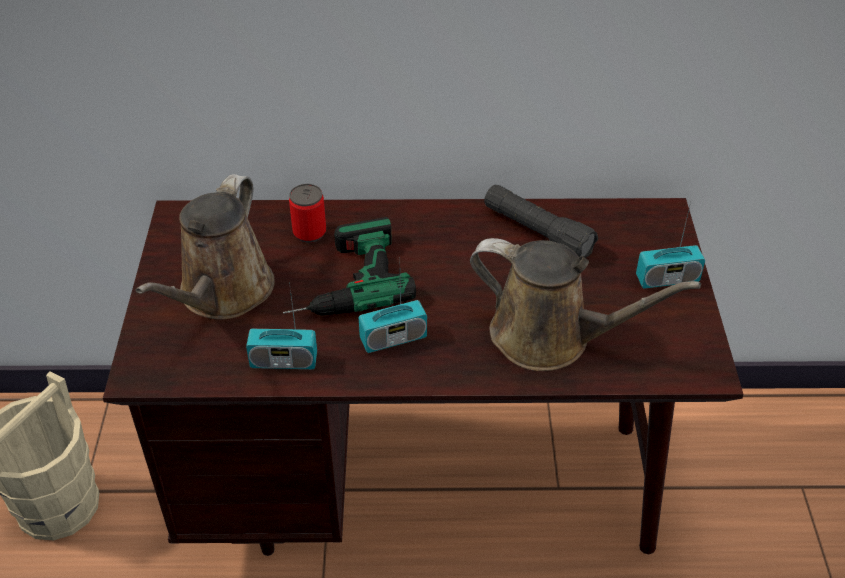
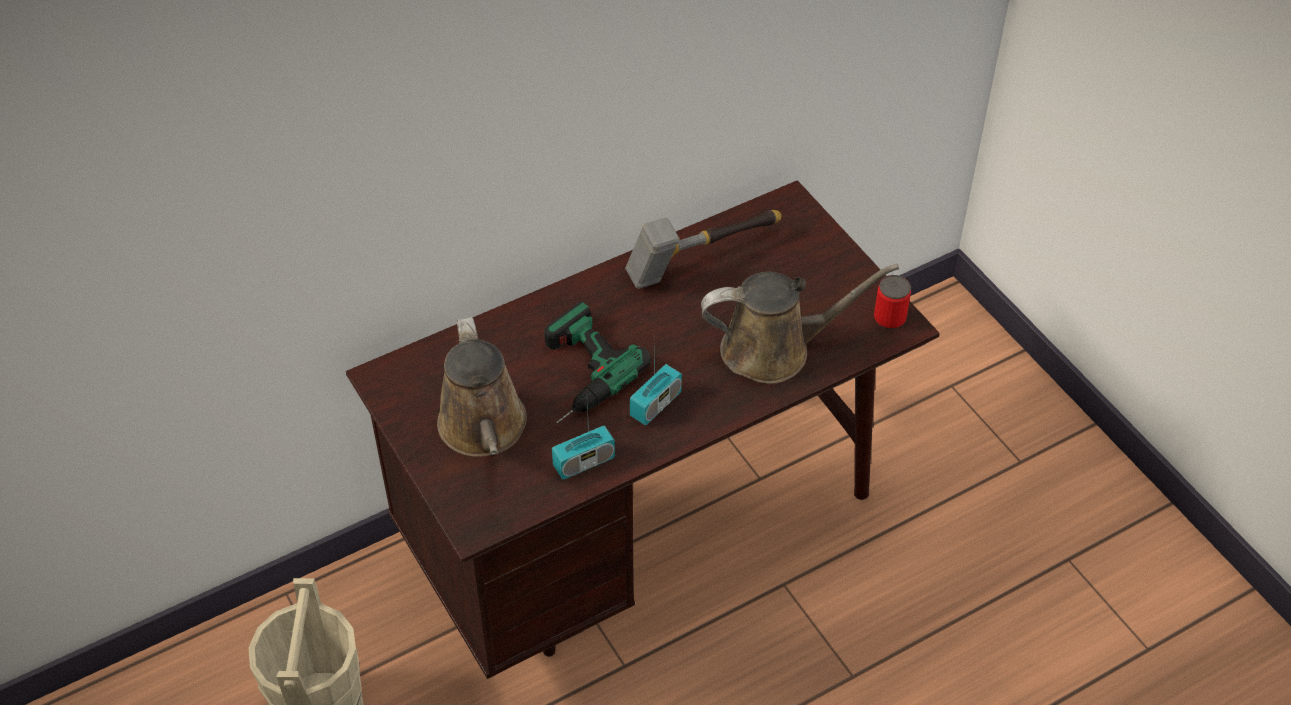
camera: 30 degrees left, 5 degrees up
(309, 232) = (512, 343): can -> can (889, 318)
(537, 232) = (701, 261): black flashlight -> hammer
(667, 279) = (829, 261): radio -> none

